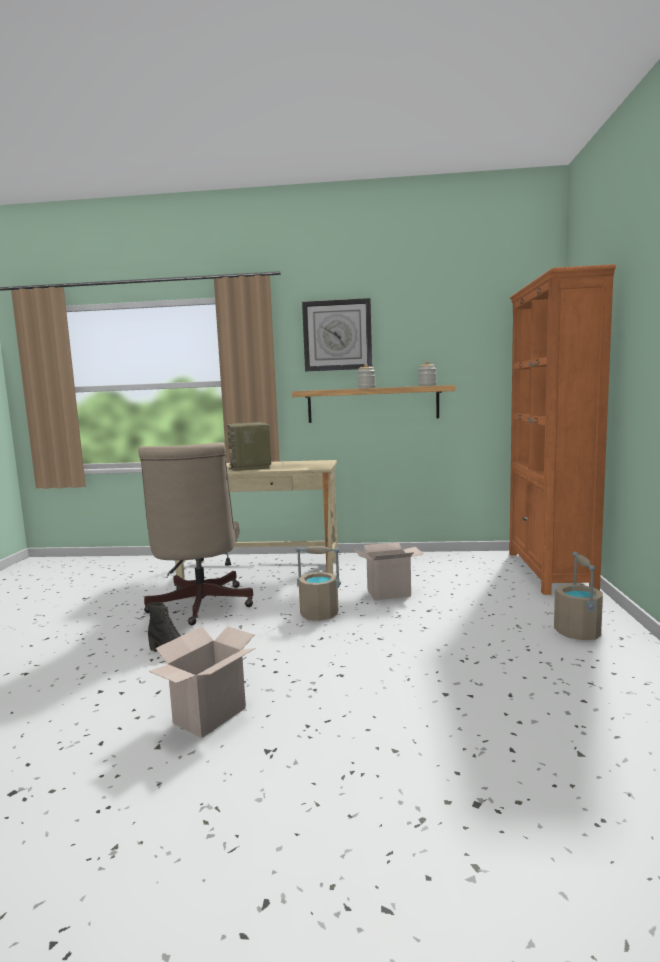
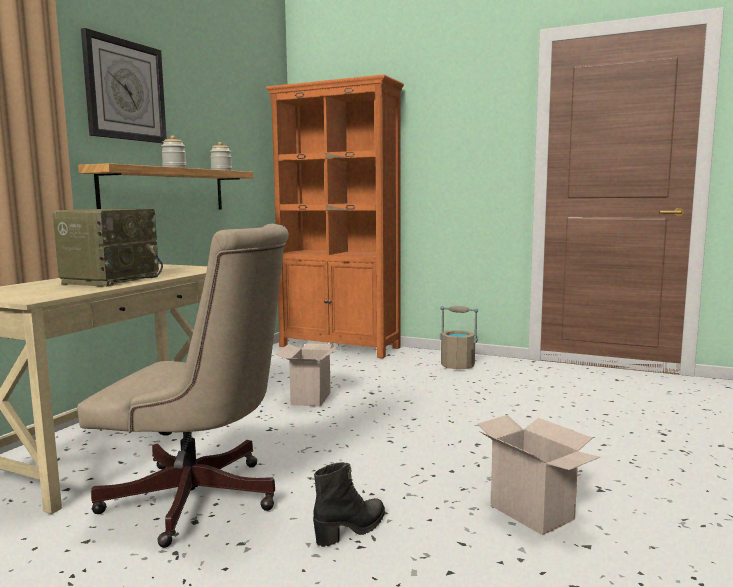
camera: 70 degrees left, 0 degrees up
(250, 467) = (111, 280): radio -> radio turned 75 degrees counterclockwise
(319, 614) = (327, 433): beige bucket -> none

